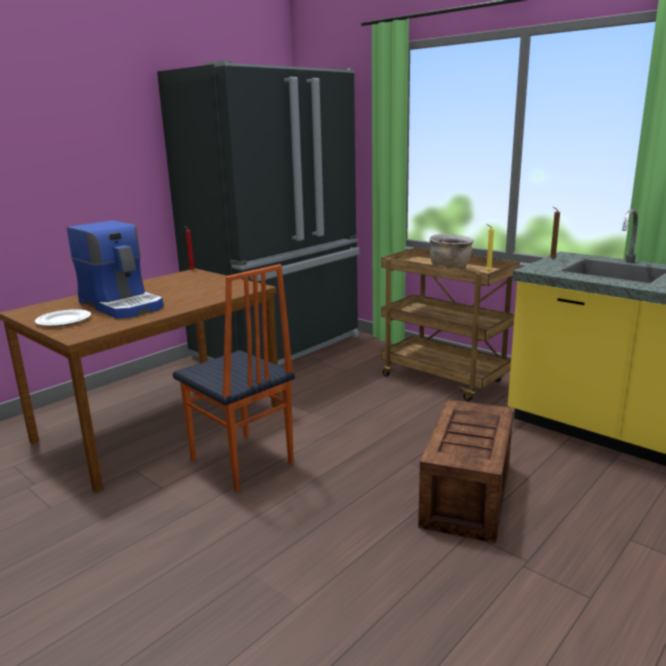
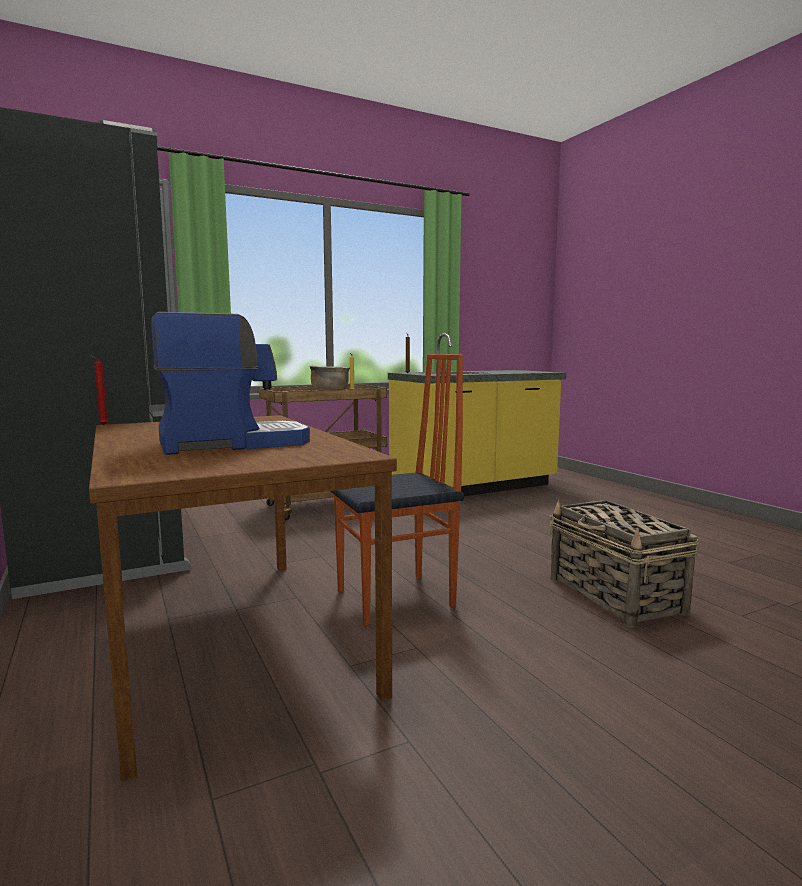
camera: 70 degrees left, 10 degrees down
(64, 320) = (260, 459): plate -> none
(304, 586) = (615, 596): none -> basket
(467, 495) = (515, 532): crate -> none

